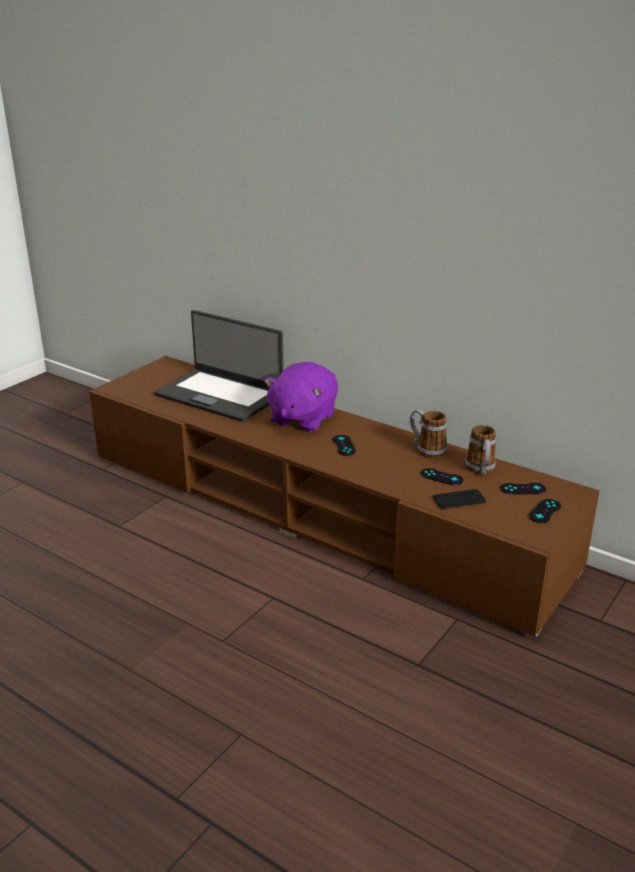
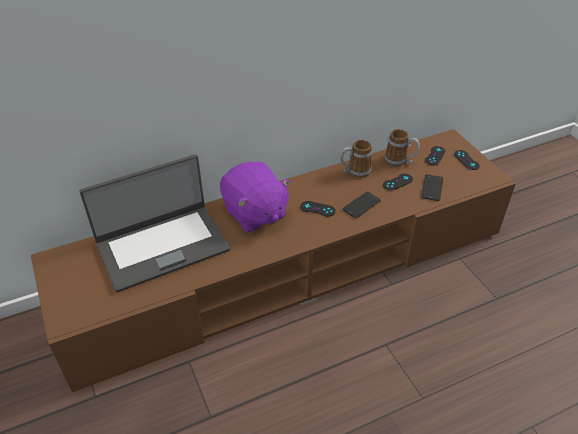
camera: 60 degrees left, 15 degrees up
(377, 466) = (361, 205): none -> phone

